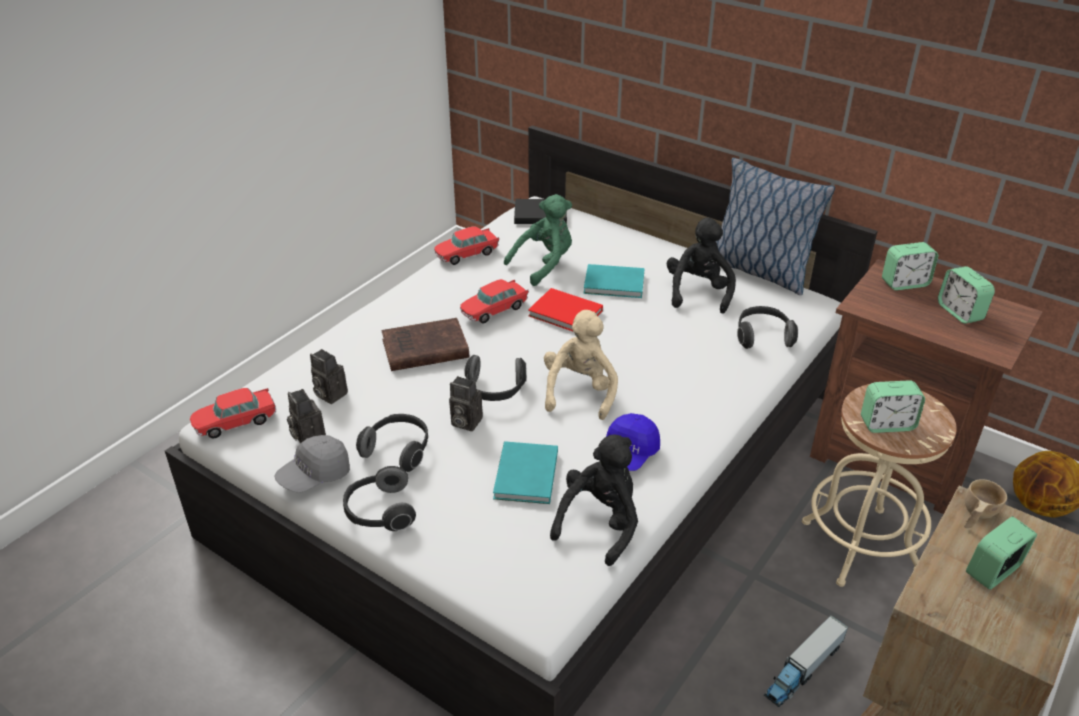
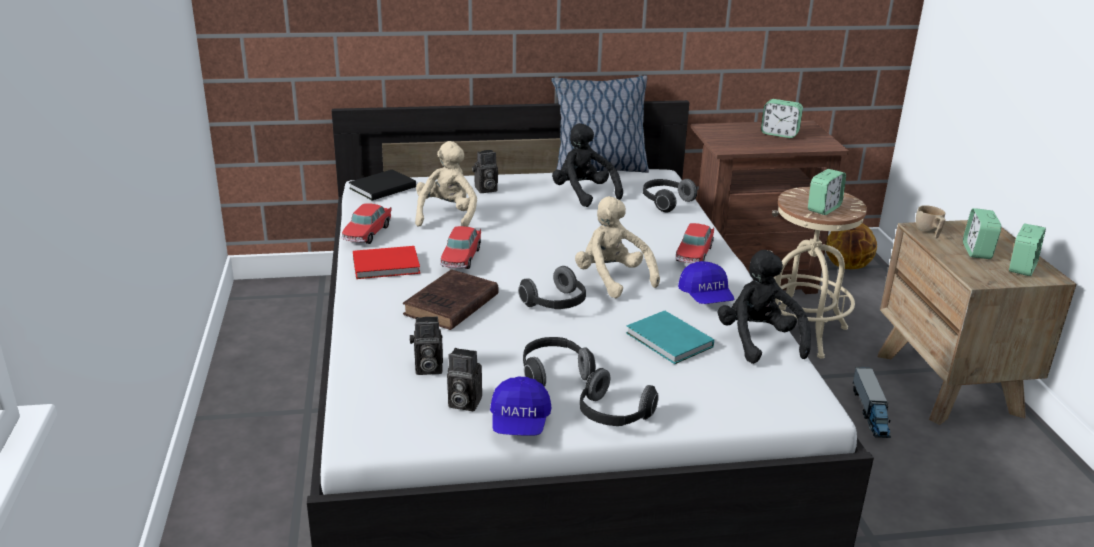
camera: 45 degrees left, 10 degrees down
(235, 422) = (377, 427): toy car -> toy car (694, 254)
(315, 475) = (519, 423): grey cap -> blue cap
(464, 422) = (569, 332): camera -> camera (485, 189)
(544, 264) = (447, 216): green plush toy -> beige plush toy
(566, 314) = (521, 239): red book -> red book (388, 266)
(615, 284) = (521, 209): turquoise book -> none
(904, 283) = (728, 130): alarm clock -> alarm clock (1022, 268)

